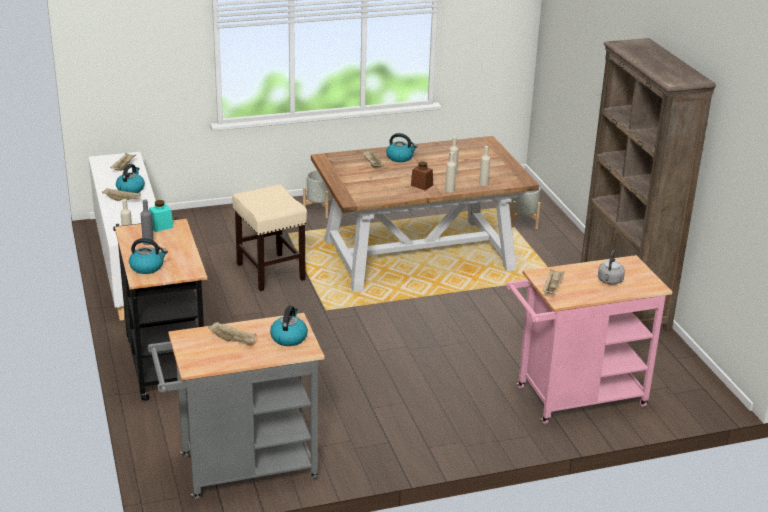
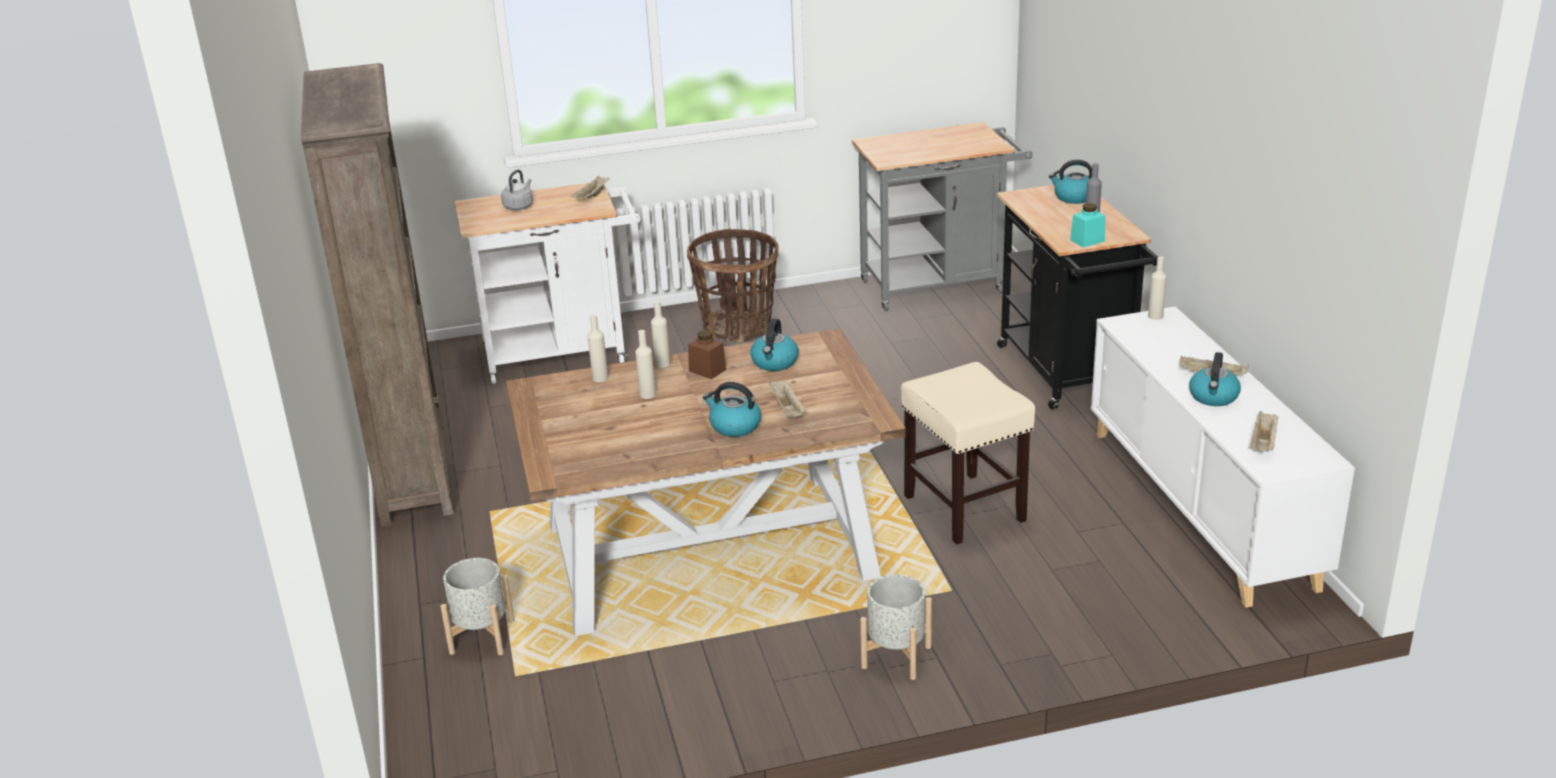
camera: 175 degrees left, 0 degrees up
(233, 340) = (944, 145): beige tray -> none
(289, 337) = (889, 149): kettle -> kettle (774, 362)
(431, 422) = (737, 327): none -> basket
(573, 399) = (564, 353): pink cart -> white cart

